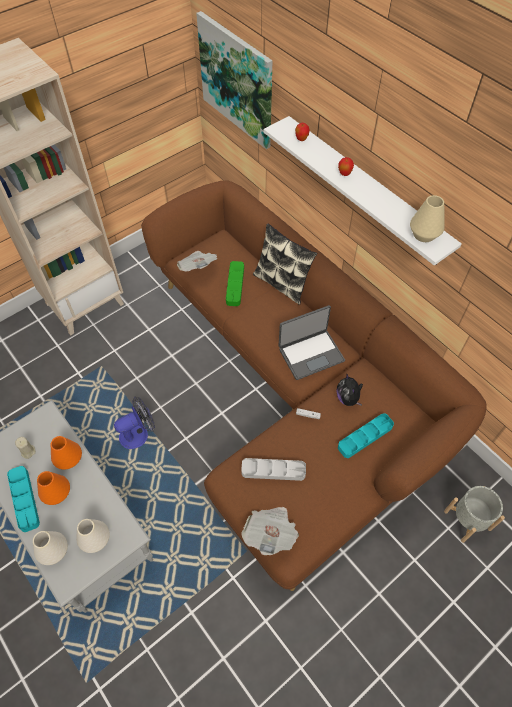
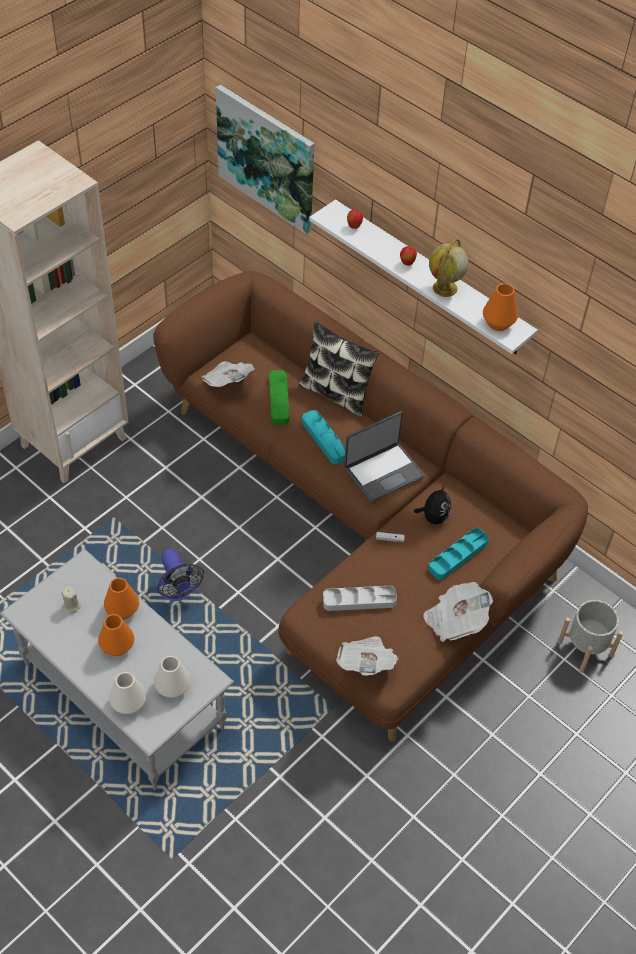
camera: 10 degrees left, 5 degrees down
(24, 499) = (80, 656): turquoise tray -> turquoise tray (324, 439)
(138, 433) = (178, 592): fan -> fan turned 105 degrees clockwise
(348, 398) = (433, 517): plush toy -> plush toy turned 135 degrees counterclockwise
(355, 499) = (455, 620): none -> newspaper
(376, 199) = (444, 288): none -> globe
(424, 234) = (498, 323): beige vase -> orange vase

